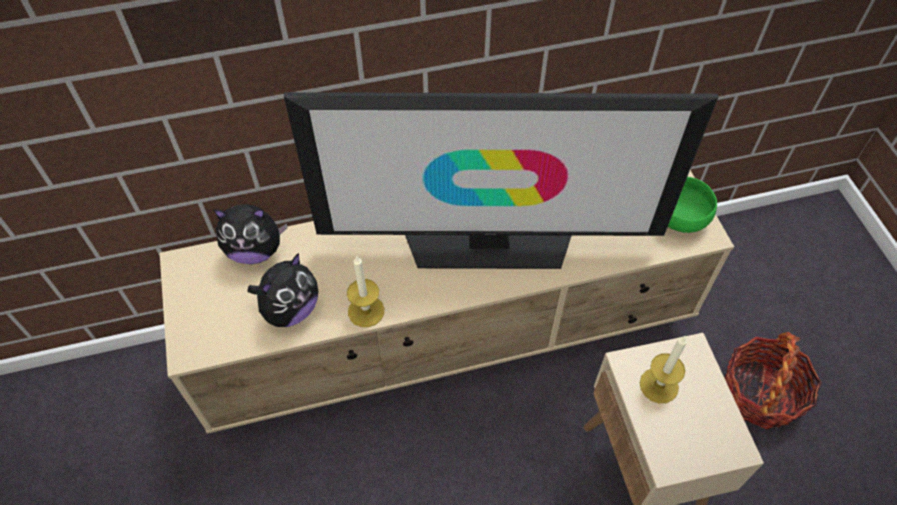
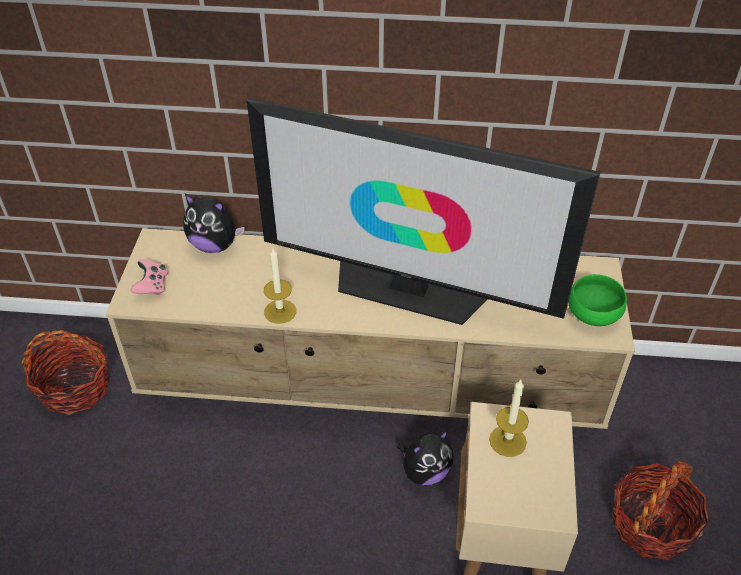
camera: 20 degrees right, 10 degrees down
(129, 441) = (75, 387): none -> basket
(207, 324) = (152, 286): none -> pink game controller
(290, 310) = (220, 294): plush toy -> plush toy (425, 472)

